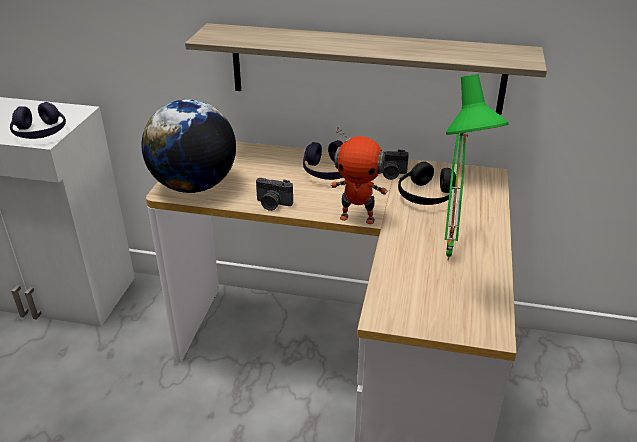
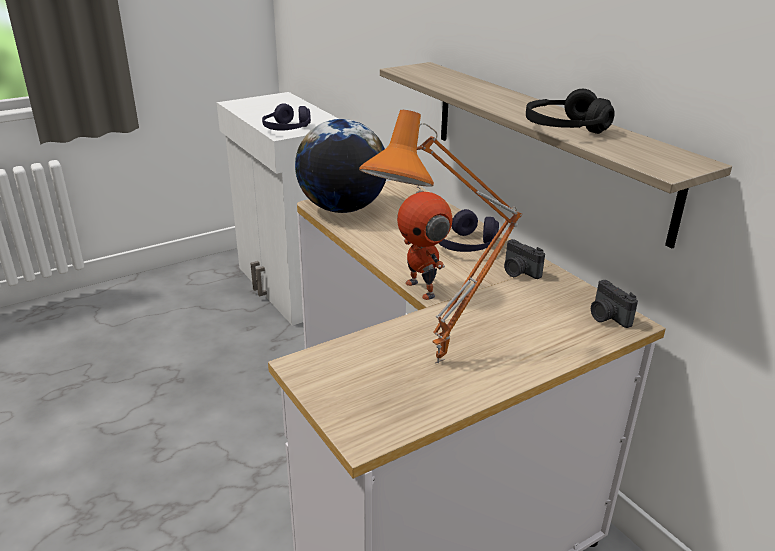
camera: 45 degrees right, 5 degrees down
(273, 204) = (374, 246): camera -> camera (607, 317)
(426, 195) = (521, 305): black headphones -> black headphones (565, 128)
(452, 259) = (443, 364): green table lamp -> orange table lamp

